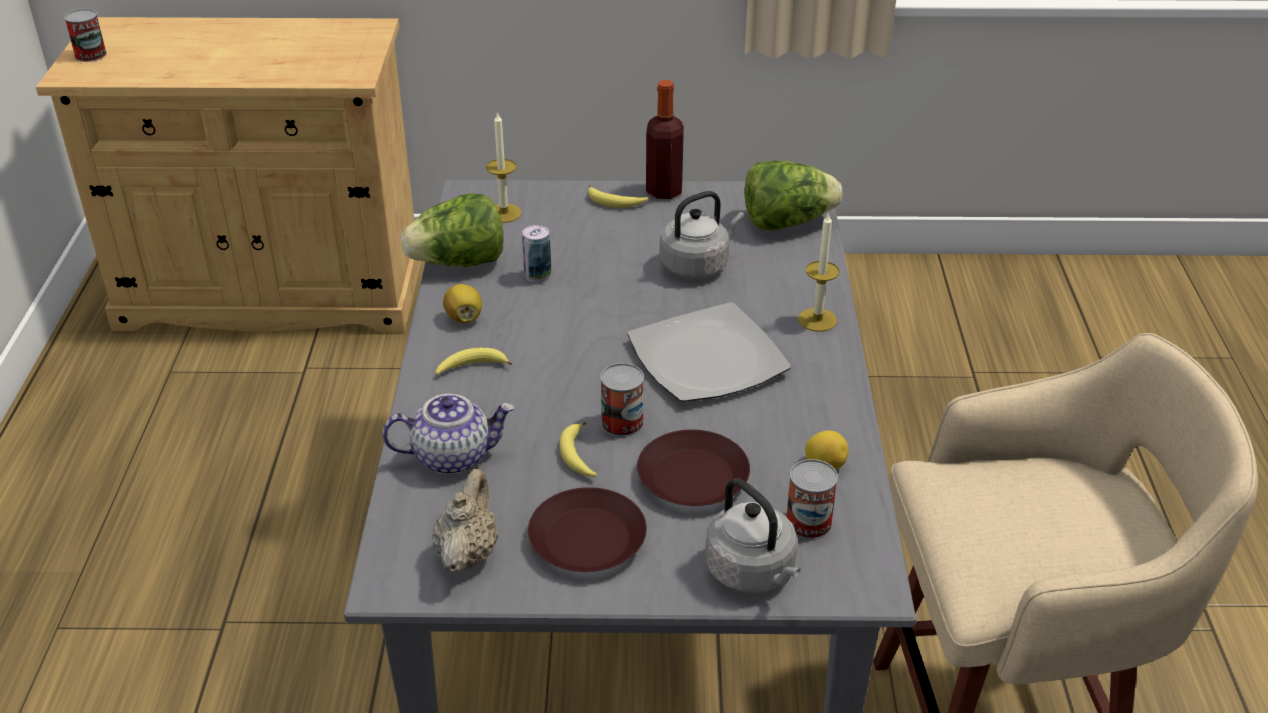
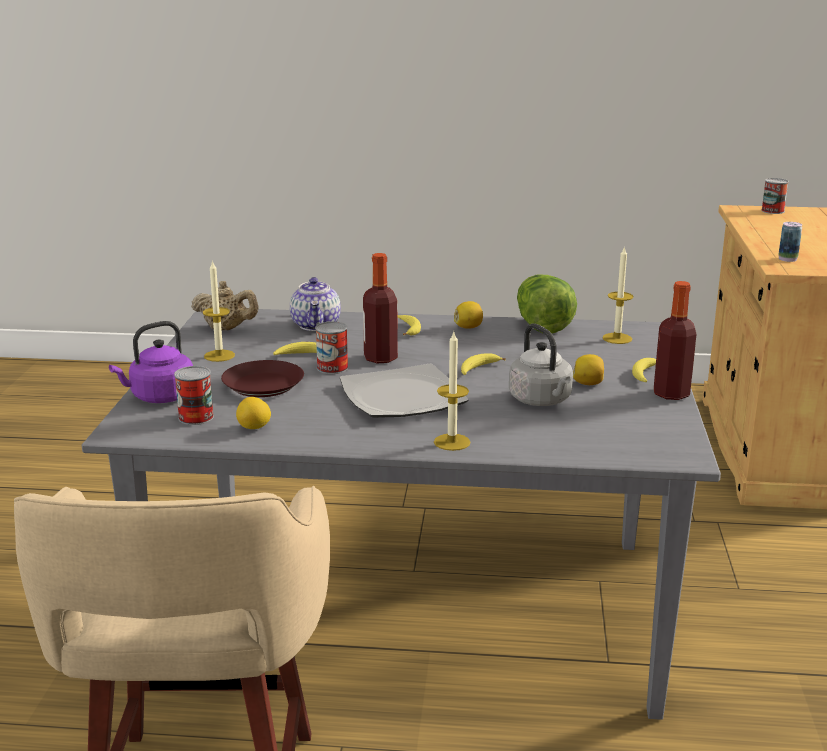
camera: 95 degrees right, 15 degrees down
(538, 276) = (523, 347): can -> can (787, 259)
(583, 384) = (380, 358): none -> bottle
(587, 540) = (219, 356): brown plate -> candle
(612, 307) = (478, 369): none -> banana
(645, 236) = (588, 383): none -> lemon
(753, 573) = (159, 397): grey kettle -> purple kettle
(787, 222) = (624, 442): lettuce -> none

